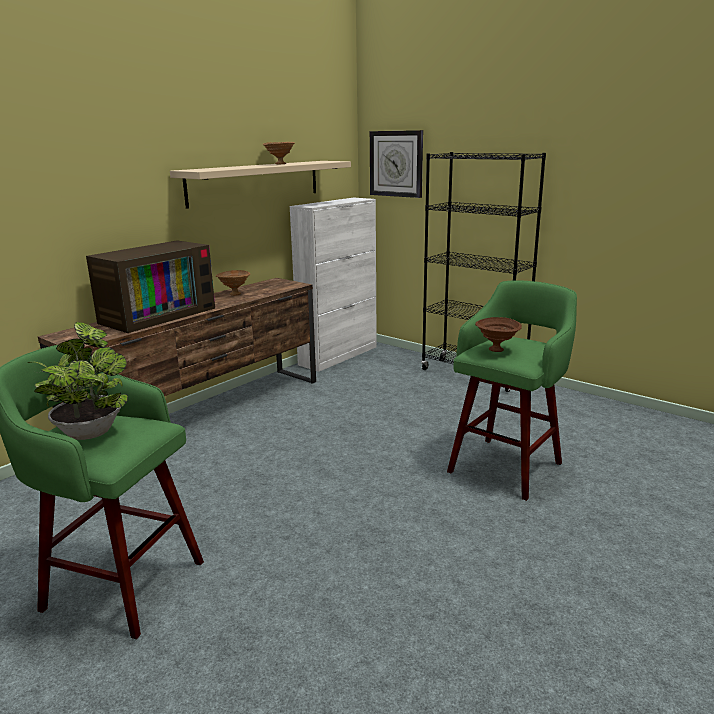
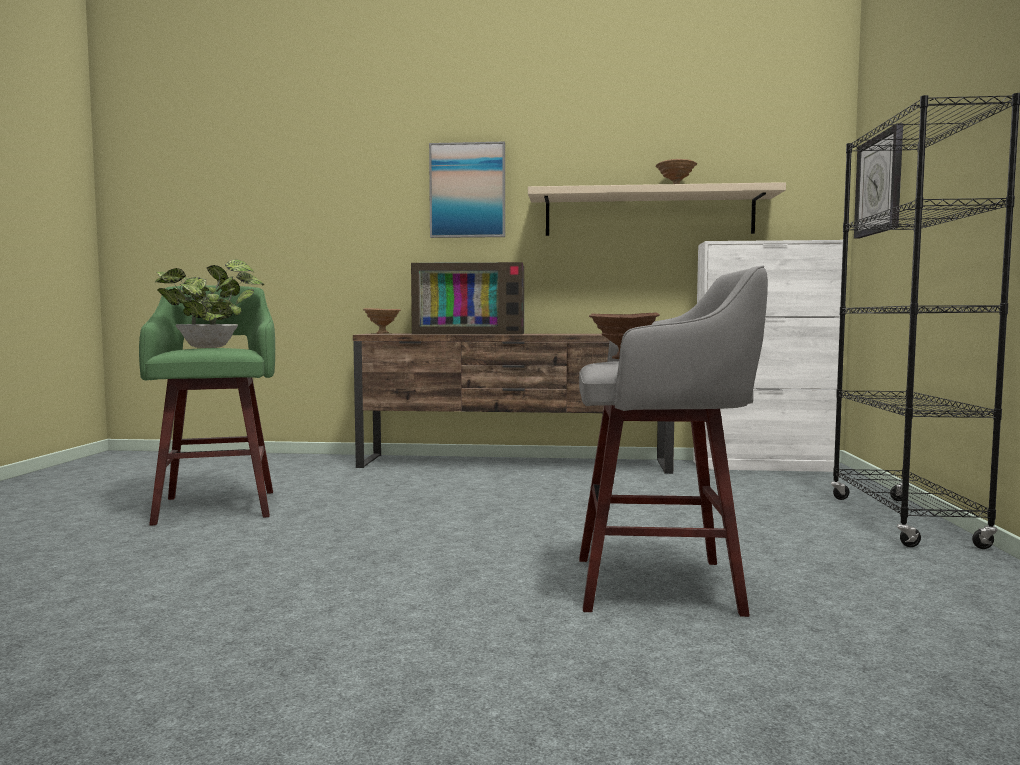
camera: 55 degrees right, 15 degrees down
(112, 168) = (467, 190): none -> picture
(234, 294) = (577, 333): brown bowl -> brown bowl (381, 333)
(507, 466) = (663, 585): green stool -> grey stool

